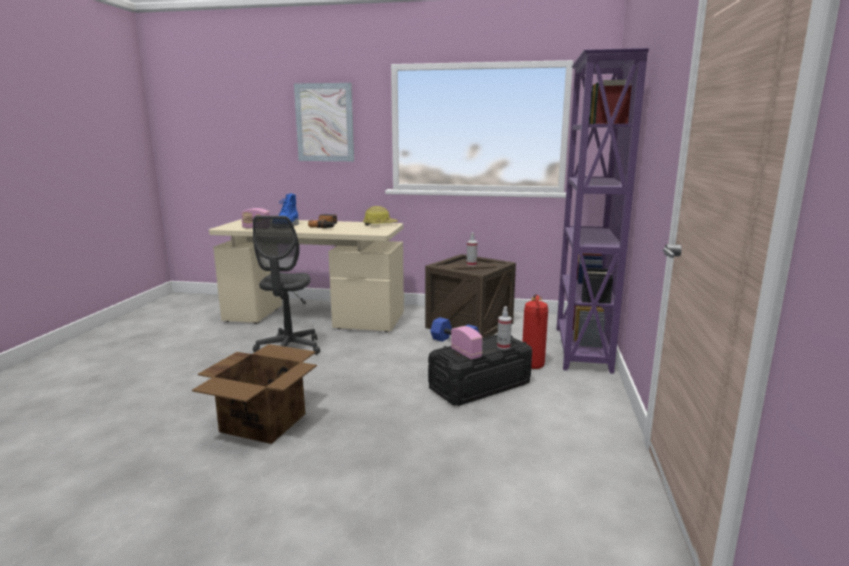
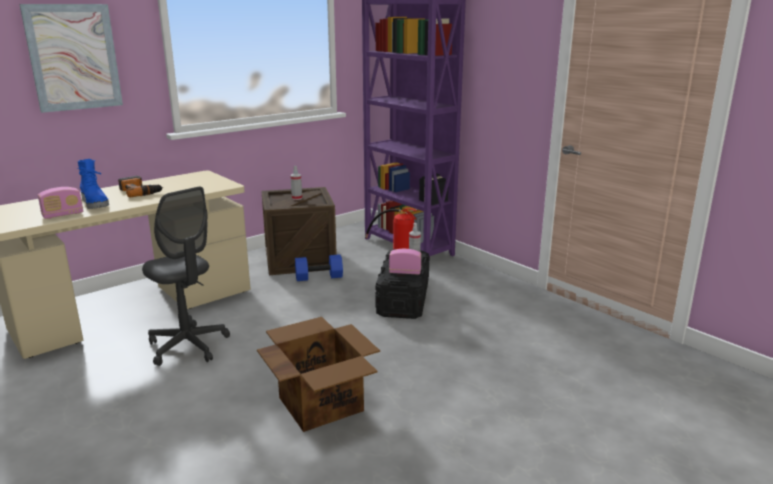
camera: 50 degrees left, 5 degrees up
(379, 224) = (192, 177): hard hat -> none

